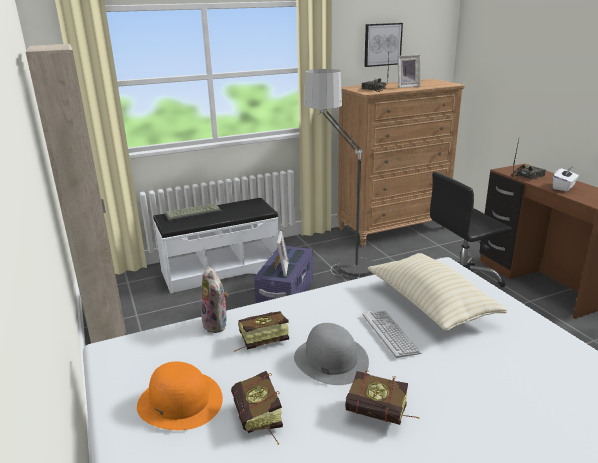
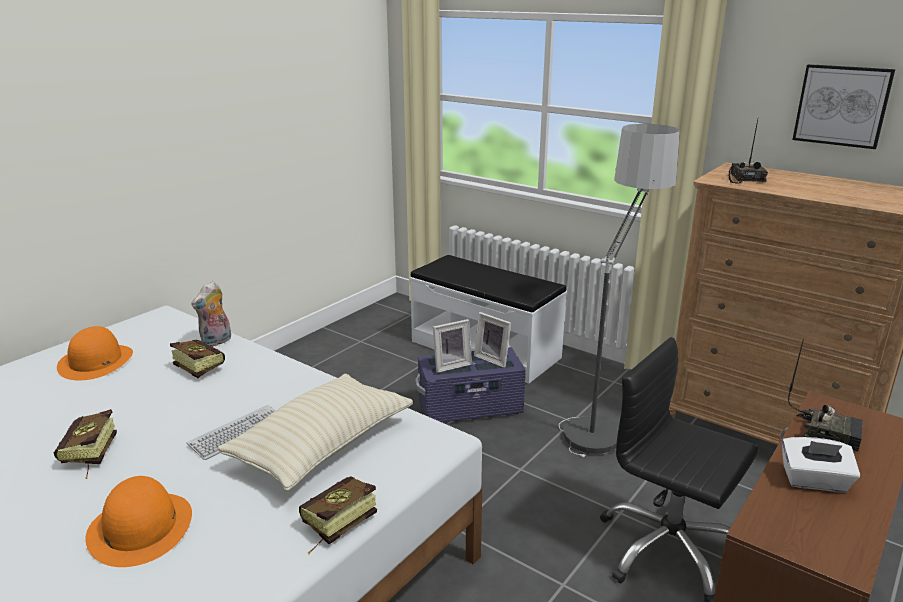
camera: 60 degrees right, 0 degrees up
(107, 325) = (334, 335): beige wardrobe -> none
(193, 213) = (473, 267): keyboard -> none
(259, 422) = (73, 400): book -> book (333, 527)
(330, 359) = (175, 410): grey hat -> none
(406, 86) = (818, 190): picture frame -> picture frame (493, 359)
(502, 392) = (140, 527): none -> orange hat

